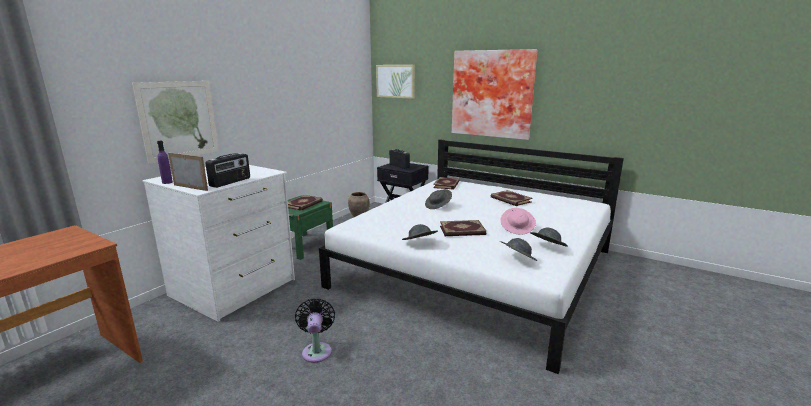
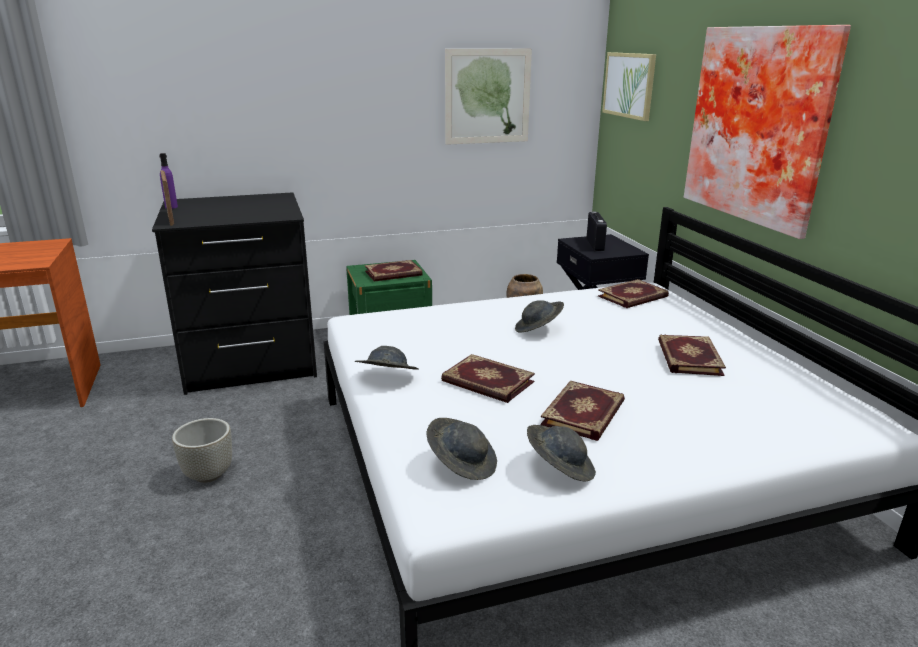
camera: 40 degrees right, 5 degrees up
(179, 120) = (221, 128): picture -> picture (487, 96)
(231, 182) = (216, 220): radio -> none
(234, 288) = (250, 362): white dresser -> black dresser
(317, 350) = (208, 474): black fan -> grey planter
(517, 228) = (584, 414): pink hat -> book

